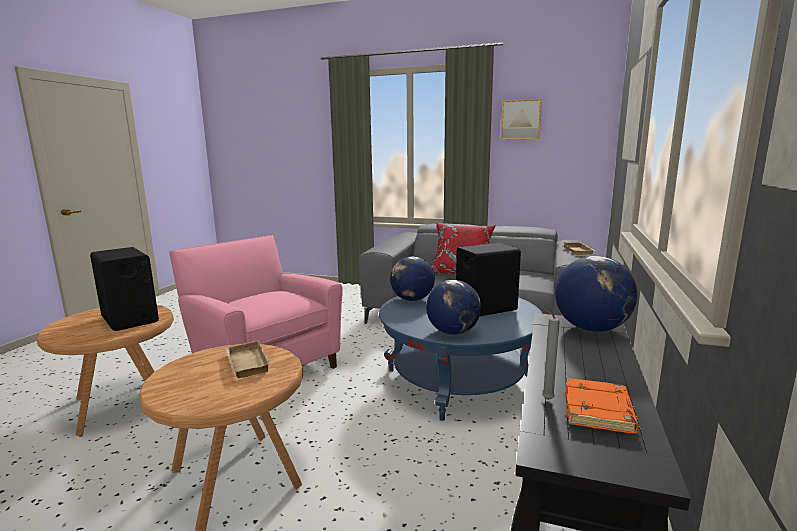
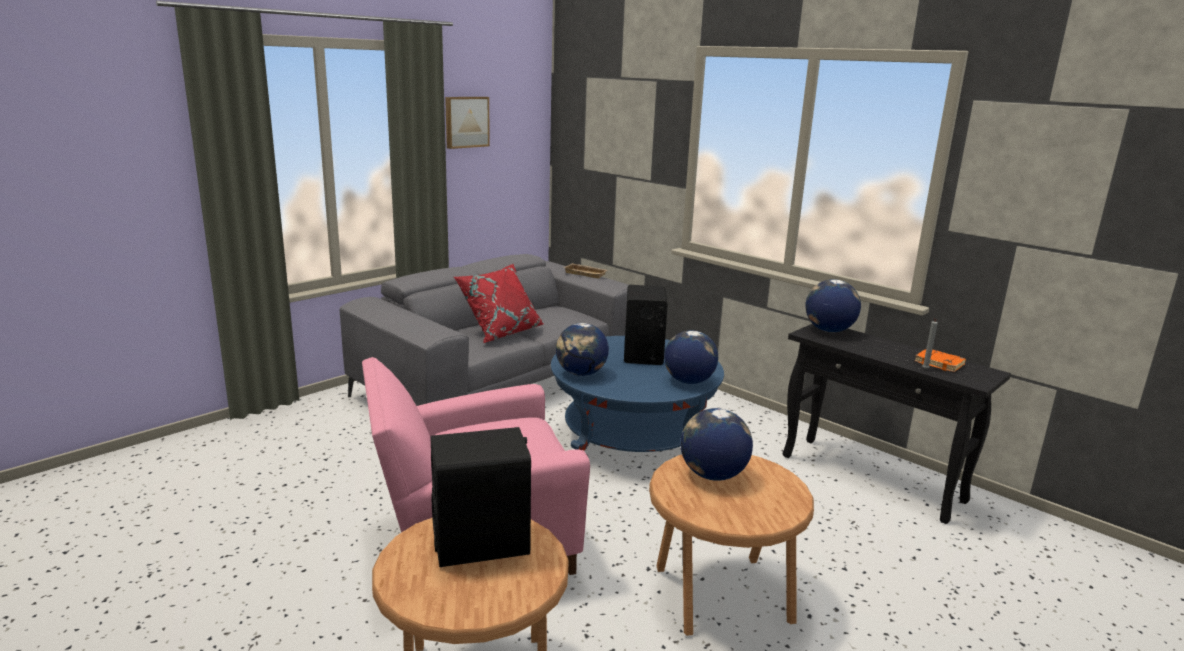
camera: 65 degrees left, 5 degrees up
(245, 363) = (712, 475): beige tray -> globe

